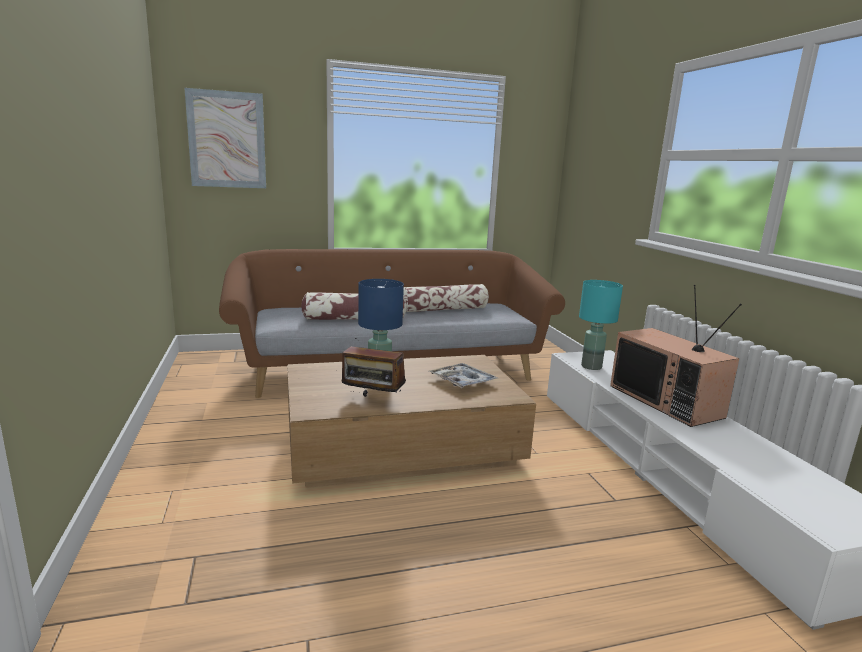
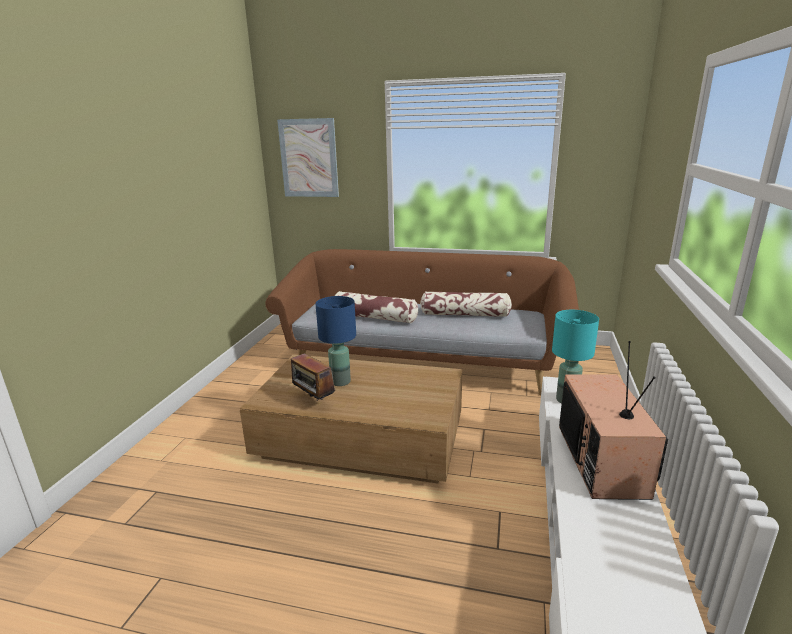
camera: 30 degrees right, 5 degrees up
(462, 381) = (406, 396): tray -> none

